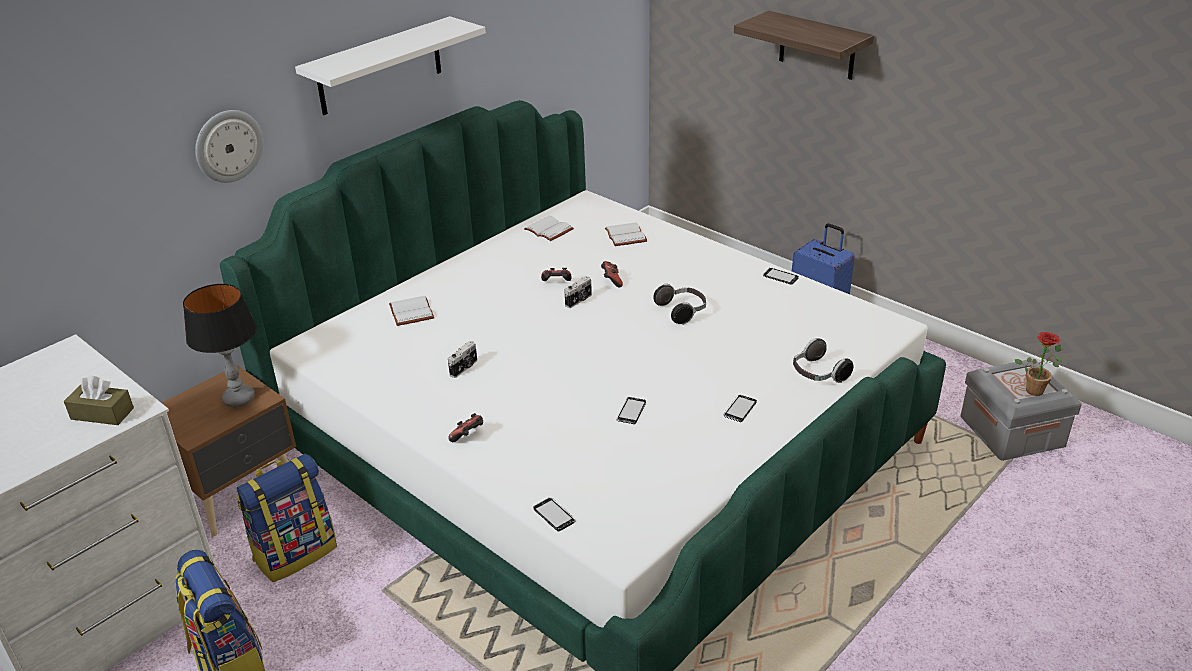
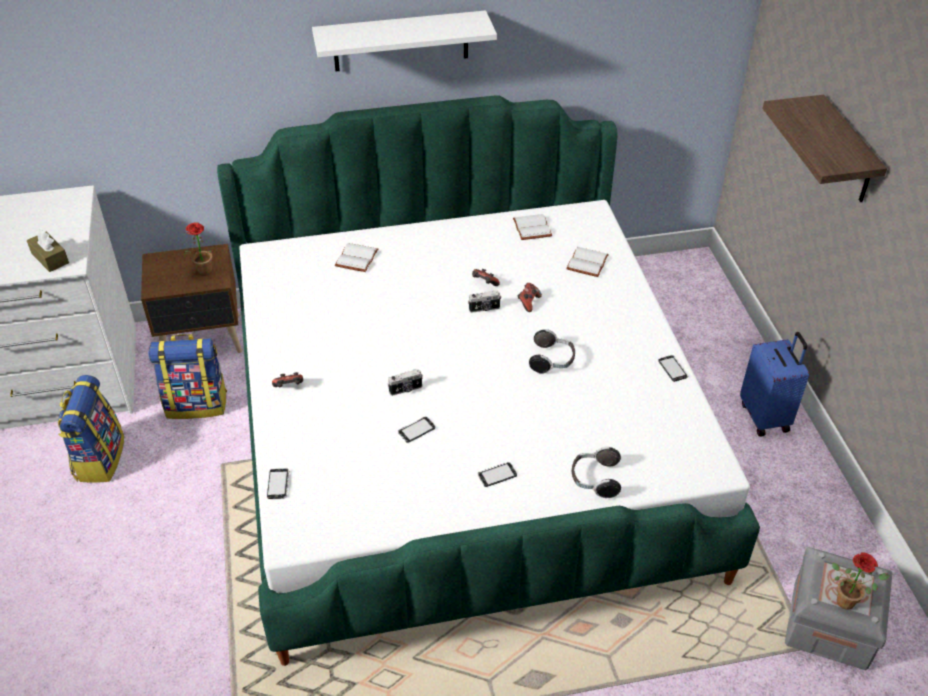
camera: 35 degrees right, 10 degrees up
(228, 145) = (241, 77): wall clock -> none
(239, 399) = (203, 273): table lamp -> potted plant
(464, 368) = (343, 327): camera -> camera (406, 390)

